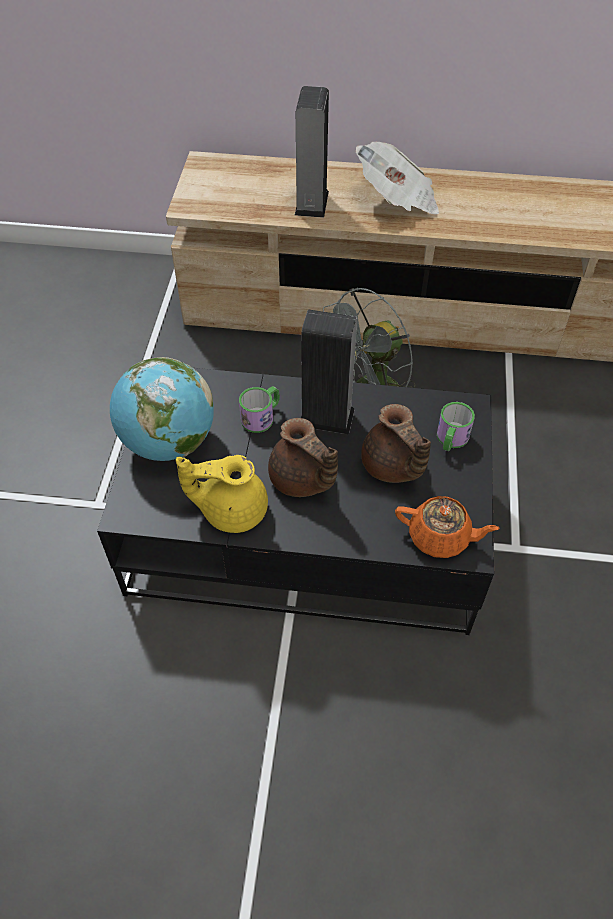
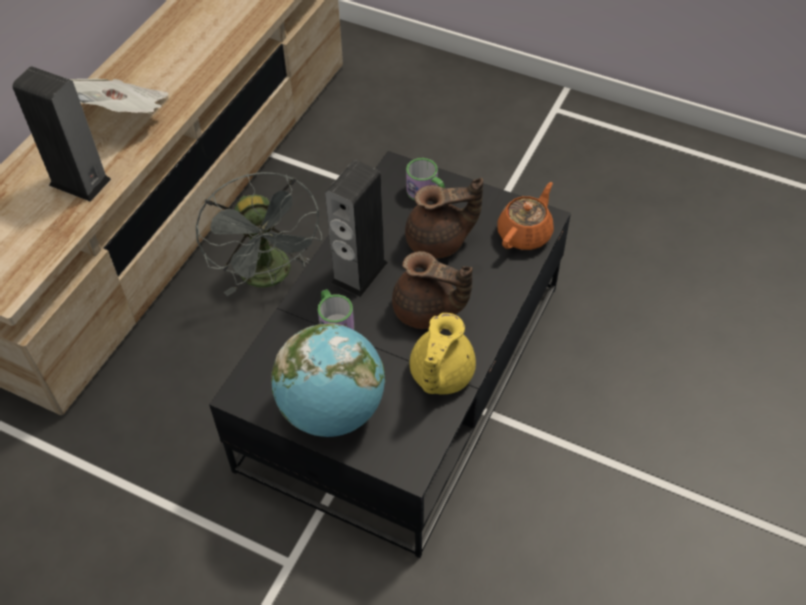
camera: 70 degrees left, 0 degrees up
(302, 480) = (427, 311): brown teapot -> brown teapot turned 45 degrees clockwise

